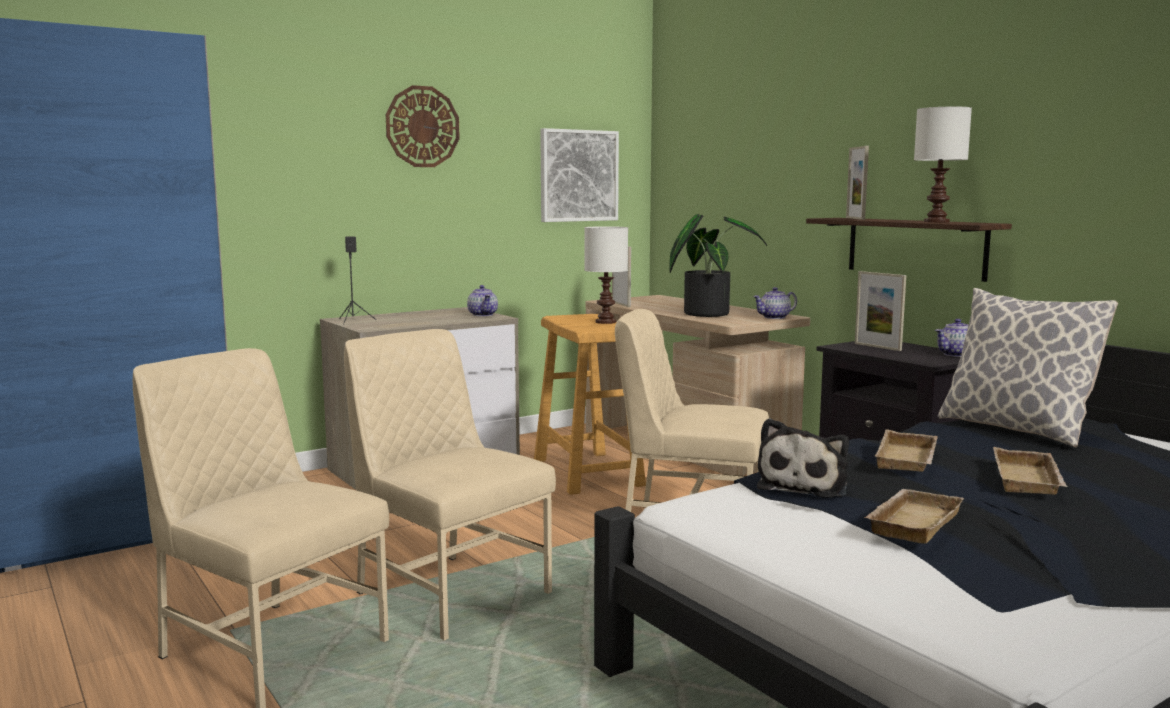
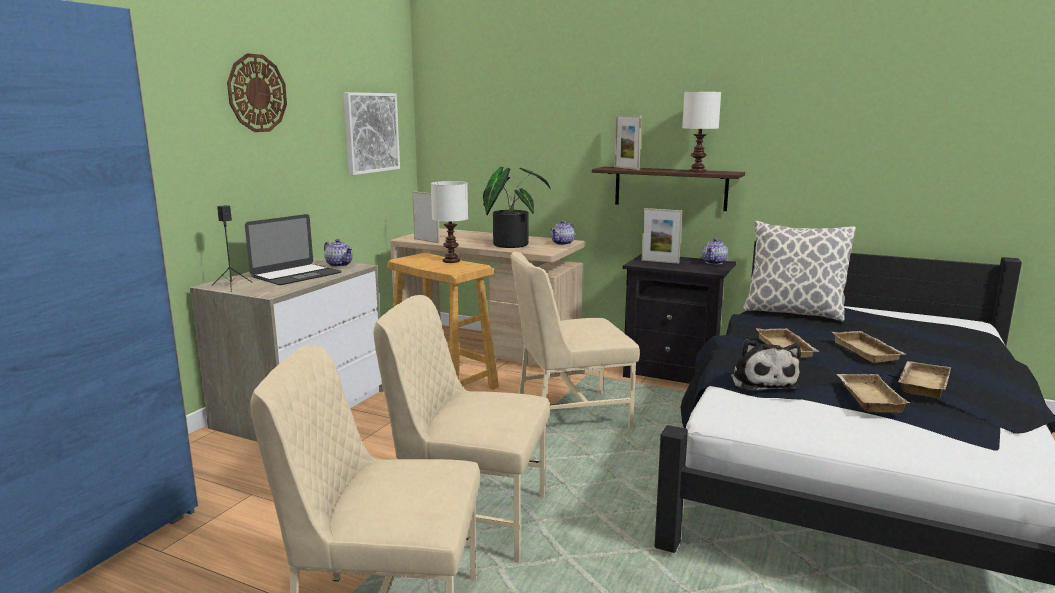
camera: 30 degrees left, 5 degrees up
(425, 318) = (296, 275): none -> laptop
(1036, 524) = (921, 383): none -> beige tray

